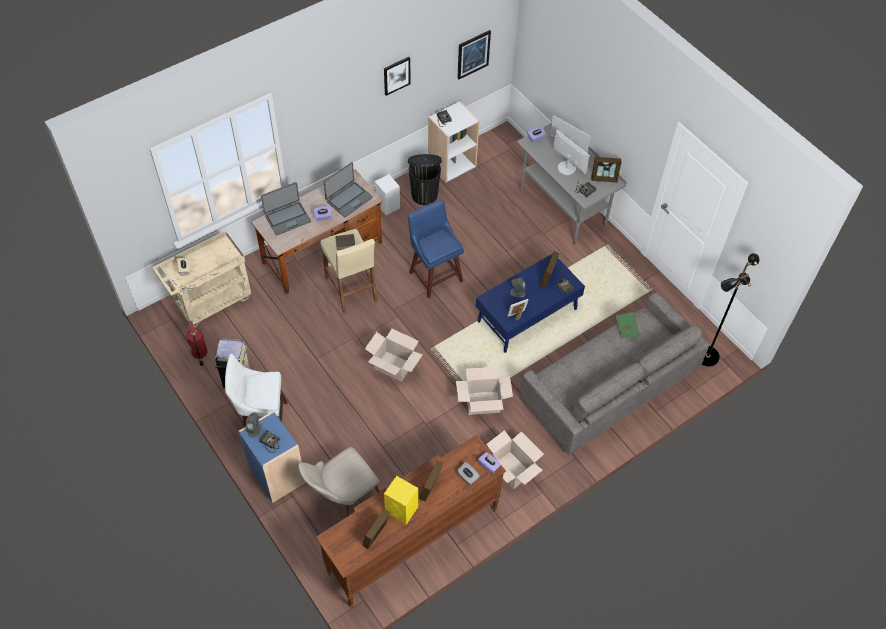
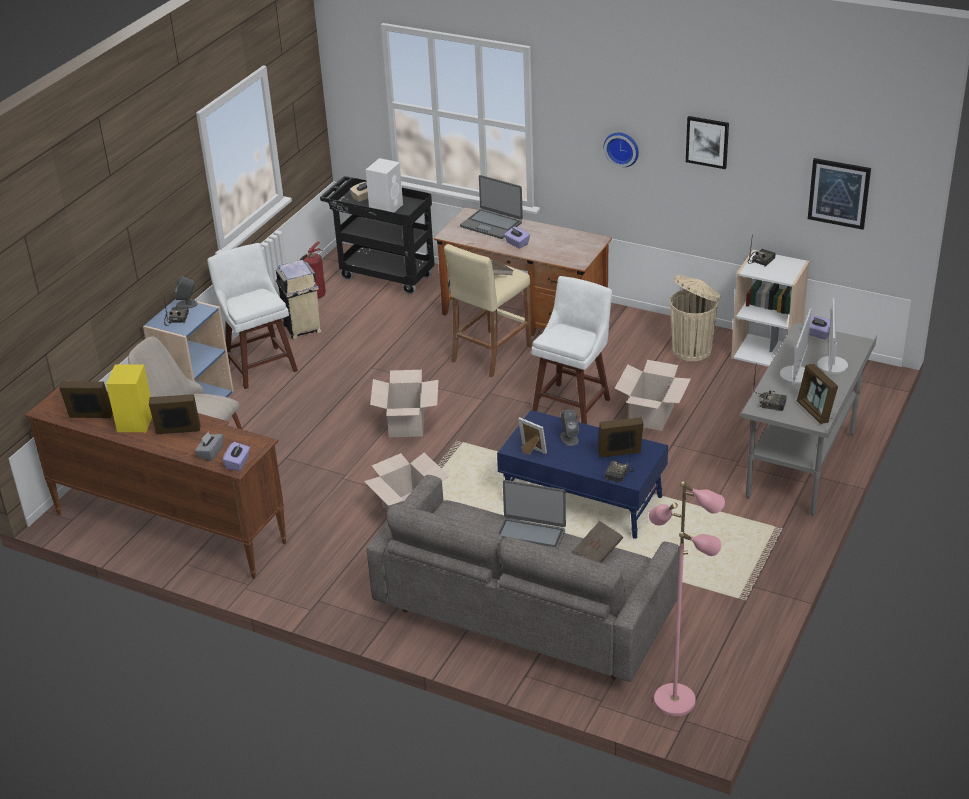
camera: 65 degrees right, 20 degrees down
(211, 306) = (383, 278): beige cart -> black cart
(343, 114) = (622, 148): none -> wall clock
(348, 199) = (561, 249): laptop -> laptop (528, 539)
(387, 205) = (644, 331): white speaker -> white speaker (386, 207)
(424, 194) = (693, 349): black trash can -> beige trash can
(434, 275) = (573, 403): blue chair -> white chair
(511, 470) = (324, 571): cardboard box -> cardboard box (651, 415)
(626, 328) = (598, 552): green book -> brown book
(706, 356) = (675, 700): black floor lamp -> pink floor lamp

